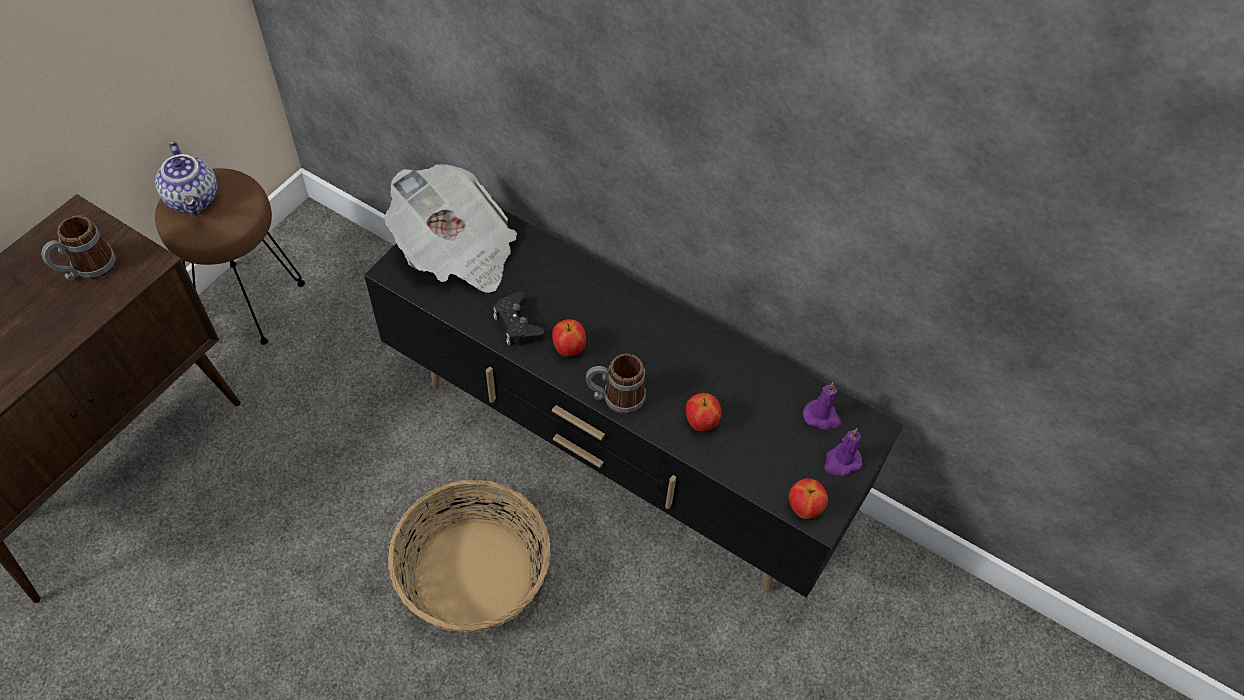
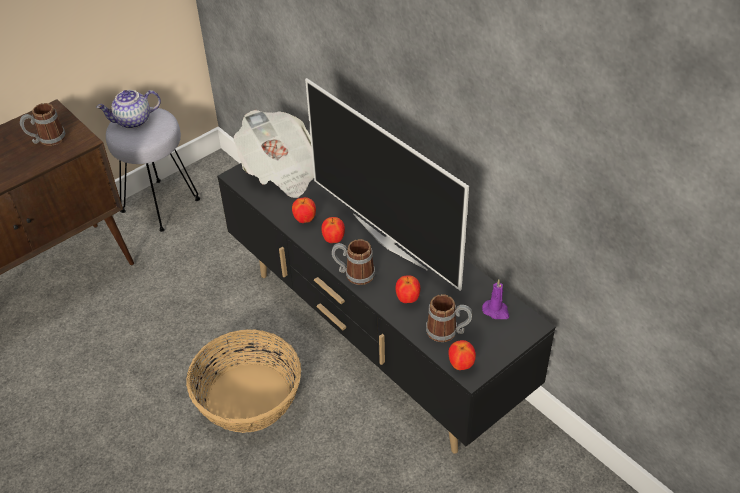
camera: 20 degrees right, 10 degrees down
(194, 199) = (133, 121): teapot -> teapot turned 75 degrees clockwise
(249, 301) = (161, 204): brown stool -> grey stool
(517, 324) = (305, 219): black game controller -> apple
(647, 335) = (390, 240): none -> television
(770, 461) = (448, 331): none -> mug
(841, 462) = (499, 341): purple candle -> none

